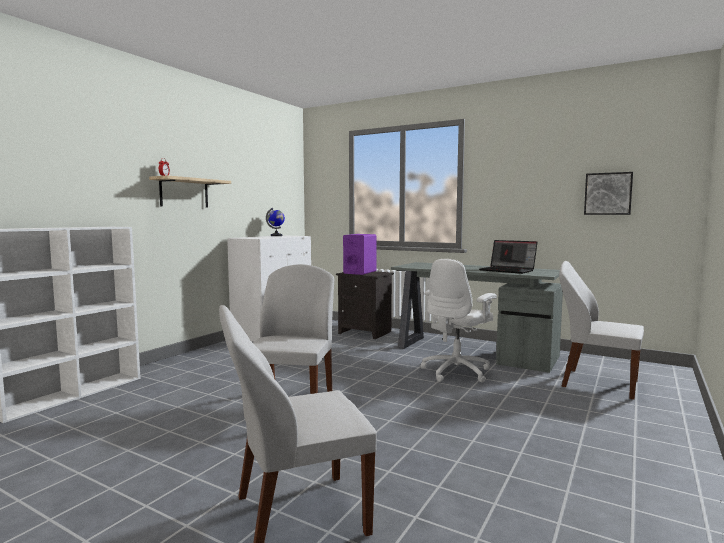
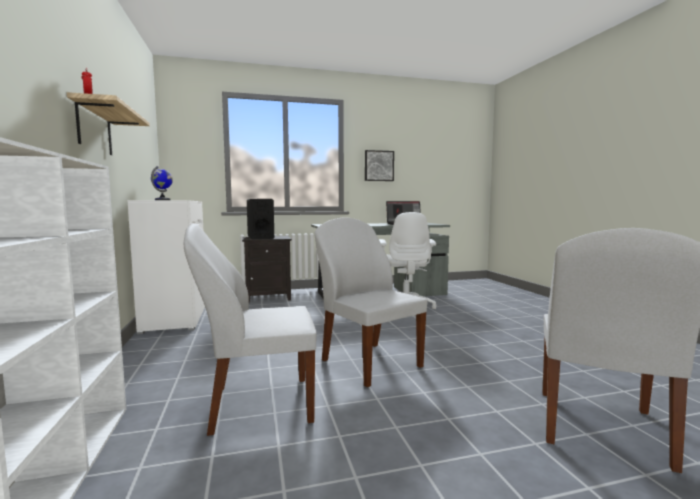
camera: 45 degrees left, 0 degrees up
(360, 272) = (260, 237): purple speaker -> black speaker
(597, 383) = (479, 294): white chair -> white chair (258, 404)
(608, 194) = (443, 169): picture -> picture (378, 166)

